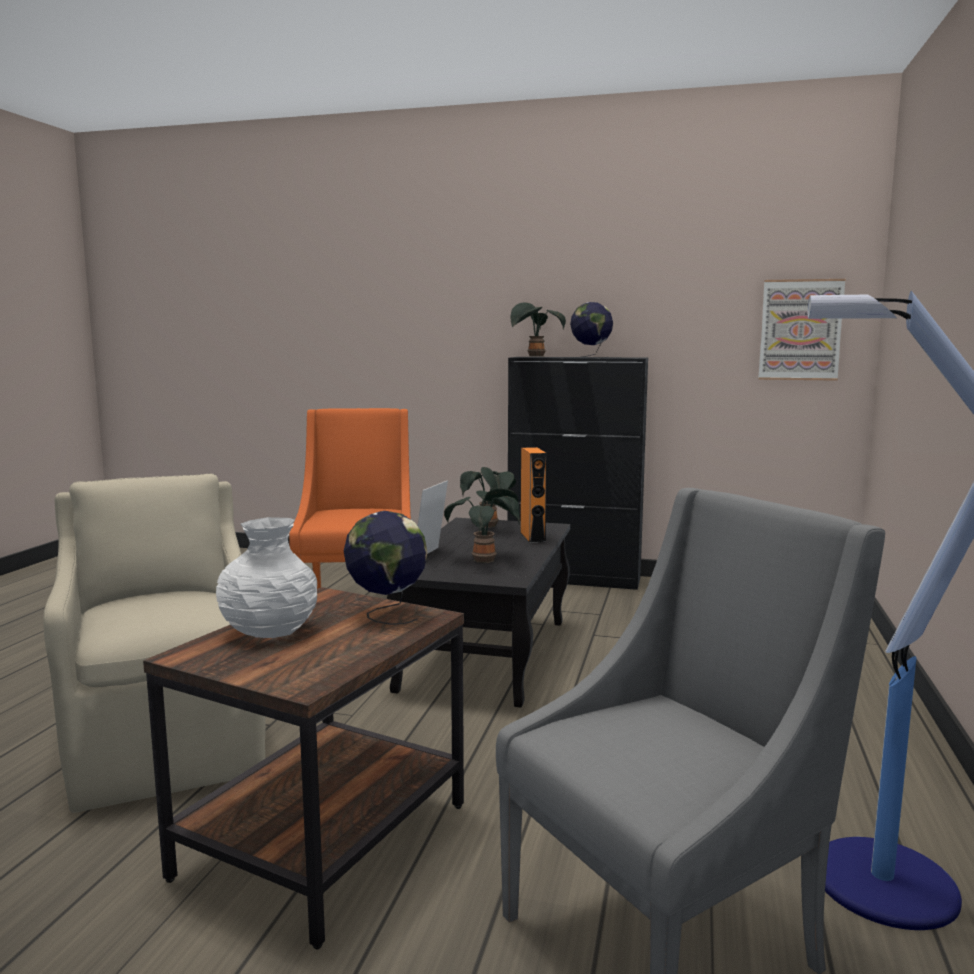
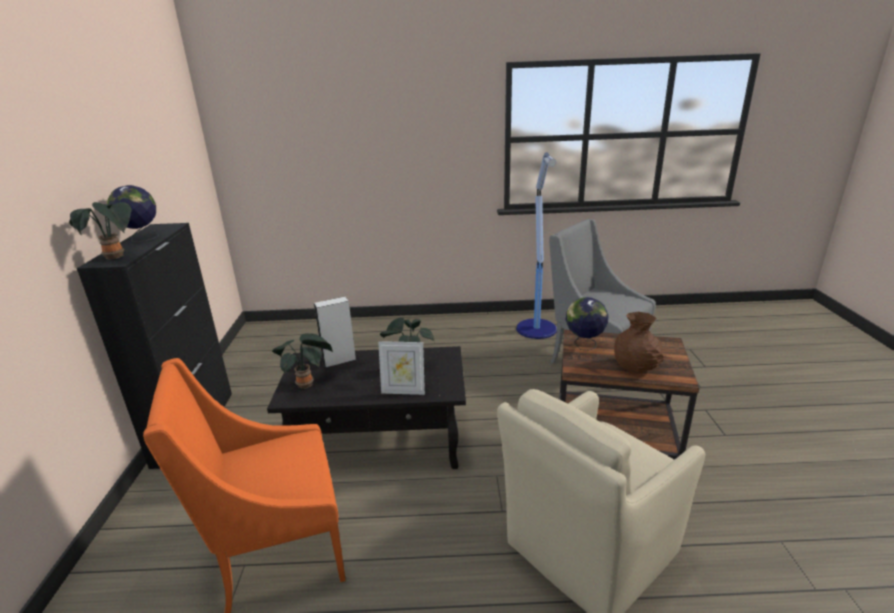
camera: 105 degrees left, 15 degrees up
(268, 631) = (635, 368): white vase -> brown vase
(532, 537) = (339, 361): orange speaker -> grey speaker
(800, 330) = (192, 174): picture -> none

